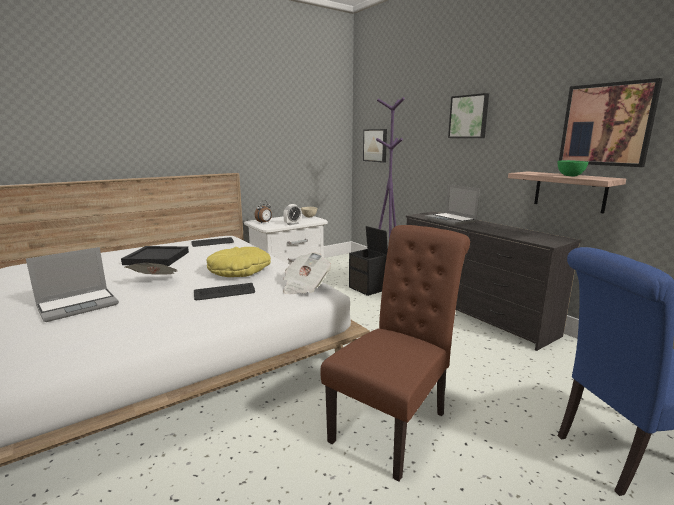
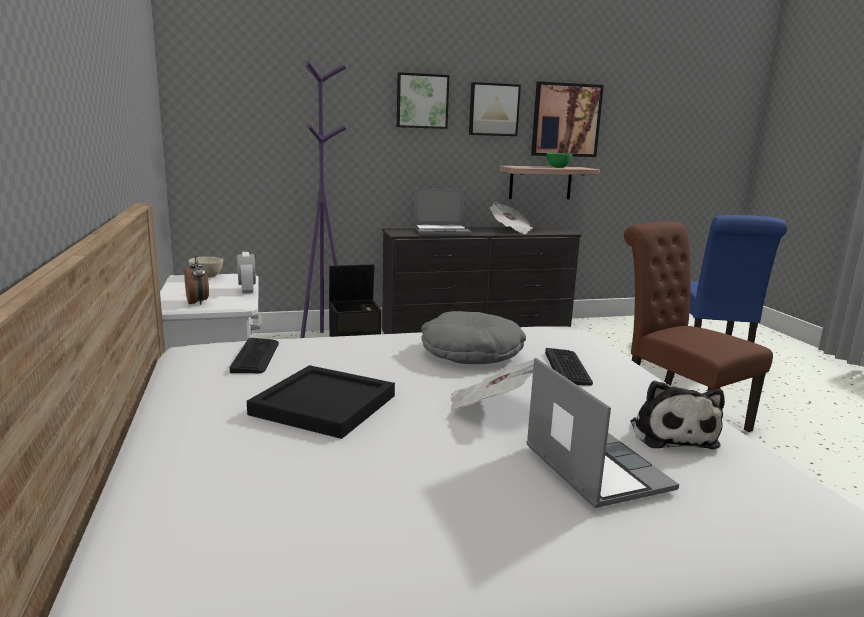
camera: 70 degrees left, 0 degrees up
(118, 322) = (671, 433): none -> plush toy
(238, 271) = (469, 353): yellow pillow -> grey pillow
(304, 286) = (558, 331): newspaper -> newspaper (510, 230)
(375, 145) = (237, 135): picture -> picture (493, 109)

